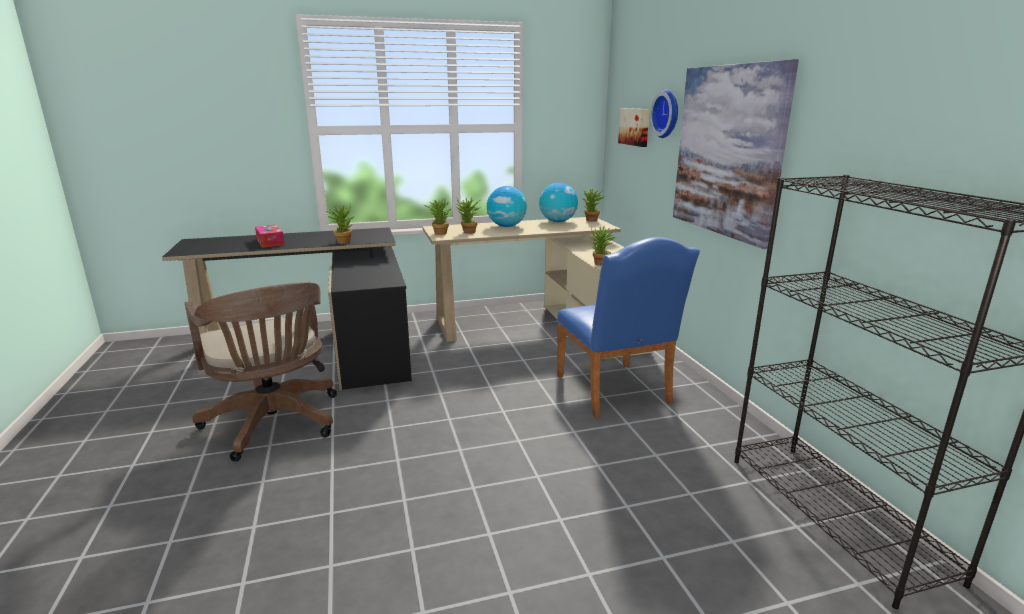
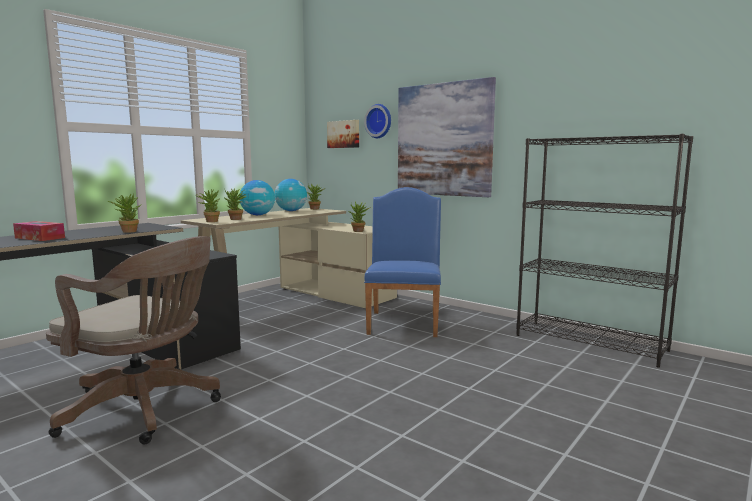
camera: 35 degrees left, 10 degrees down
(616, 392) = (404, 321): blue chair -> blue chair turned 120 degrees counterclockwise

